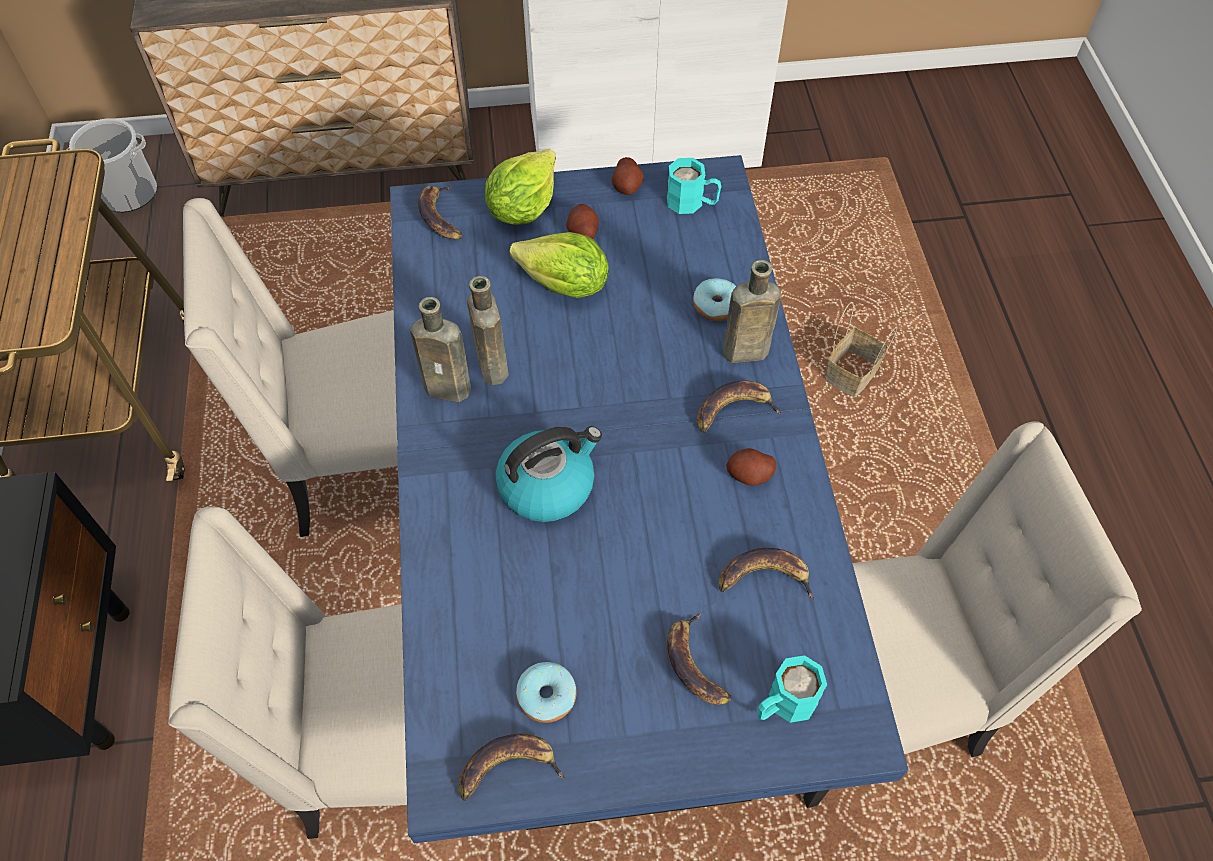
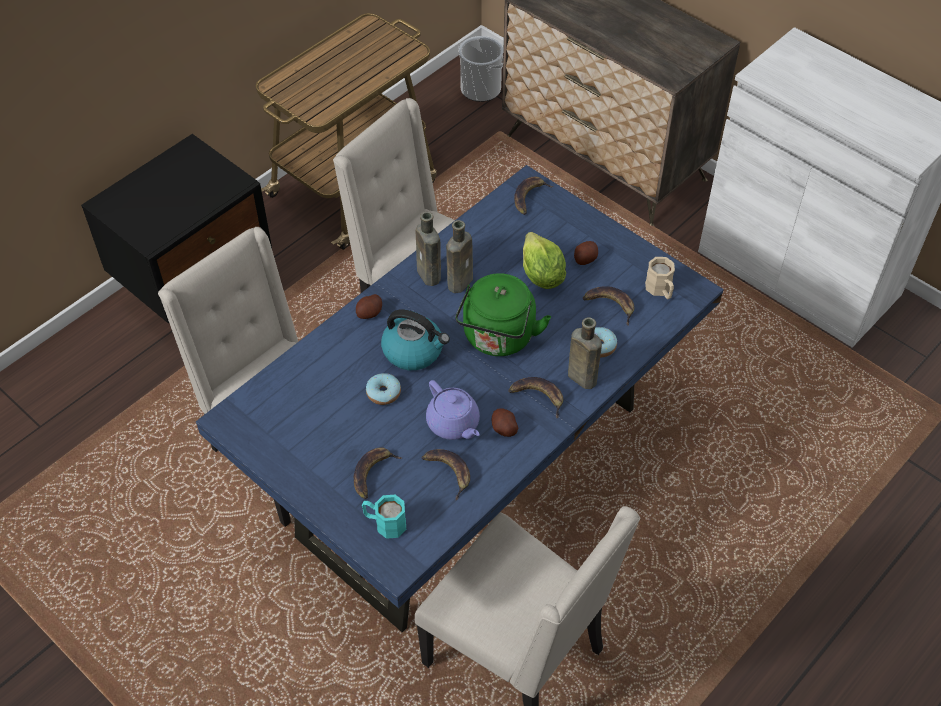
camera: 50 degrees right, 5 degrees down
(508, 768) = (256, 436): banana -> banana (610, 305)
(522, 207) = (573, 224): lettuce -> none
(547, 696) = (303, 426): donut -> donut (383, 393)
(614, 389) = (498, 339): none -> green kettle
(627, 186) = (639, 255): potato -> potato (369, 313)
(692, 203) = (660, 290): turquoise mug -> beige mug
(697, 521) = (453, 424): none -> purple teapot
(851, 376) = (738, 505): basket -> none

